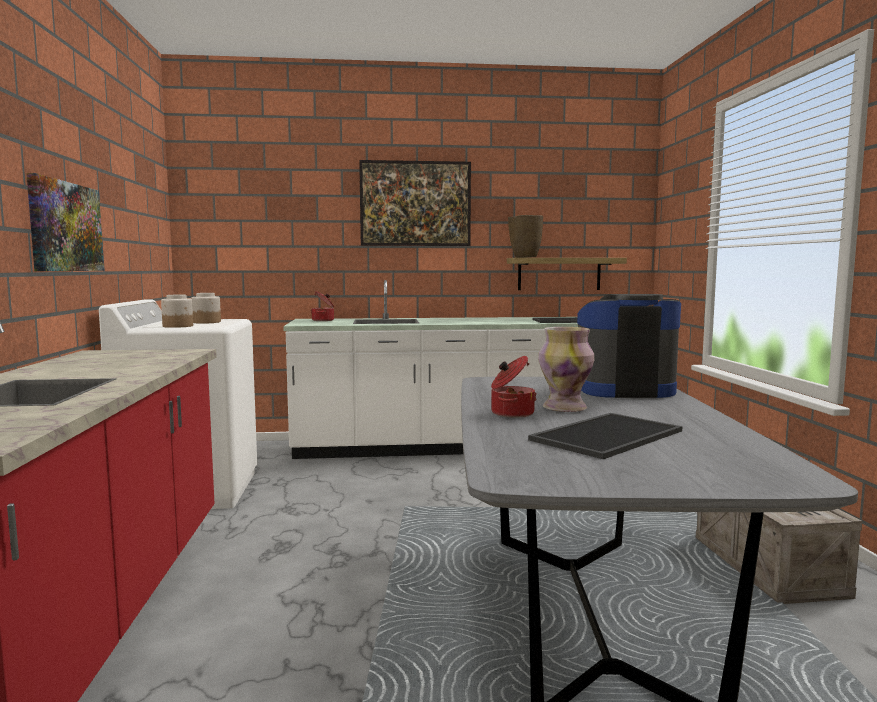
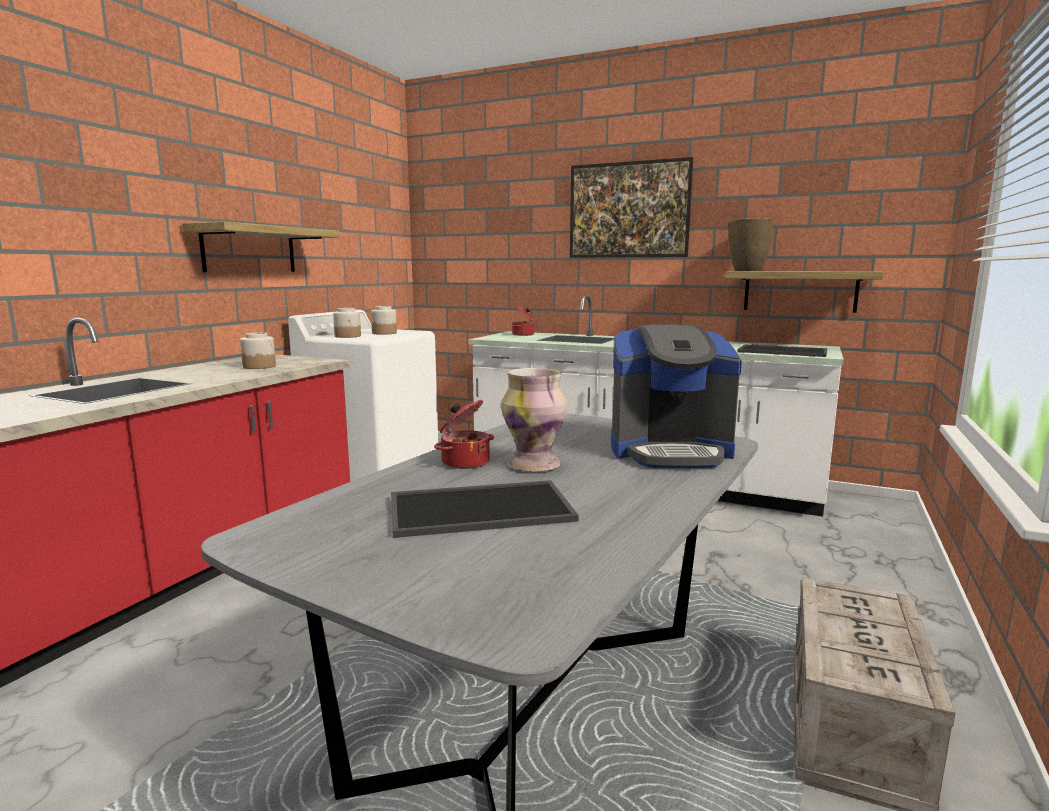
camera: 30 degrees right, 5 degrees up
(65, 227) = (249, 250): picture -> shelf
(134, 360) = (259, 366): none -> jar
(623, 389) = (670, 451): coffee machine -> coffee machine turned 150 degrees clockwise

